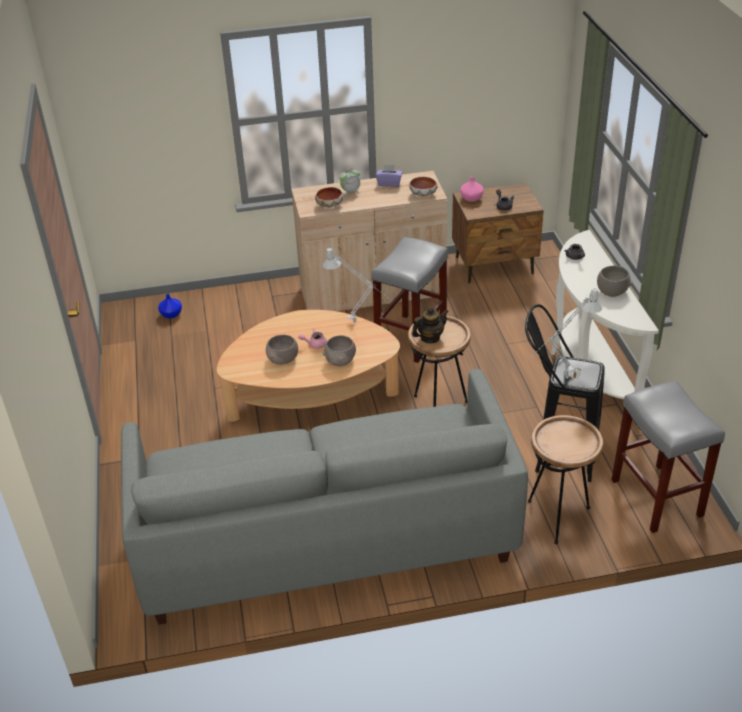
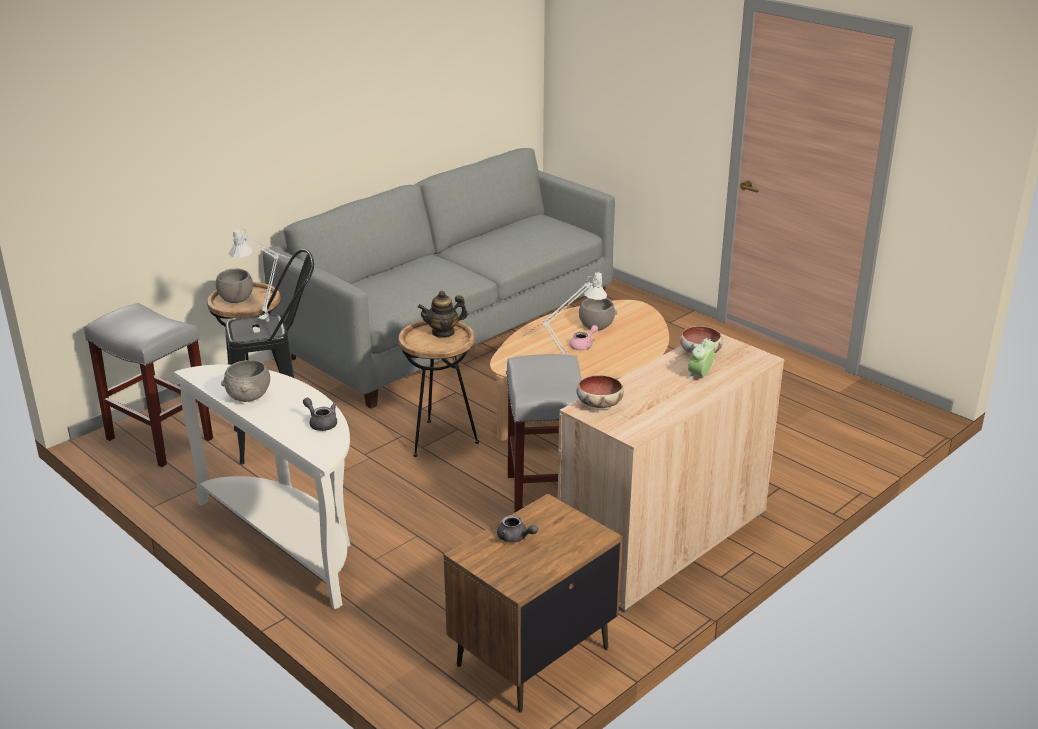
camera: 145 degrees right, 10 degrees down
(171, 314) = (852, 427): blue vase -> none
(340, 360) = (538, 341): grey bowl -> grey bowl (236, 298)
(389, 183) = (668, 405): purple tissue box -> none
(430, 338) = (443, 332): teapot -> teapot turned 45 degrees clockwise
(471, 198) = (581, 534): pink vase -> none

